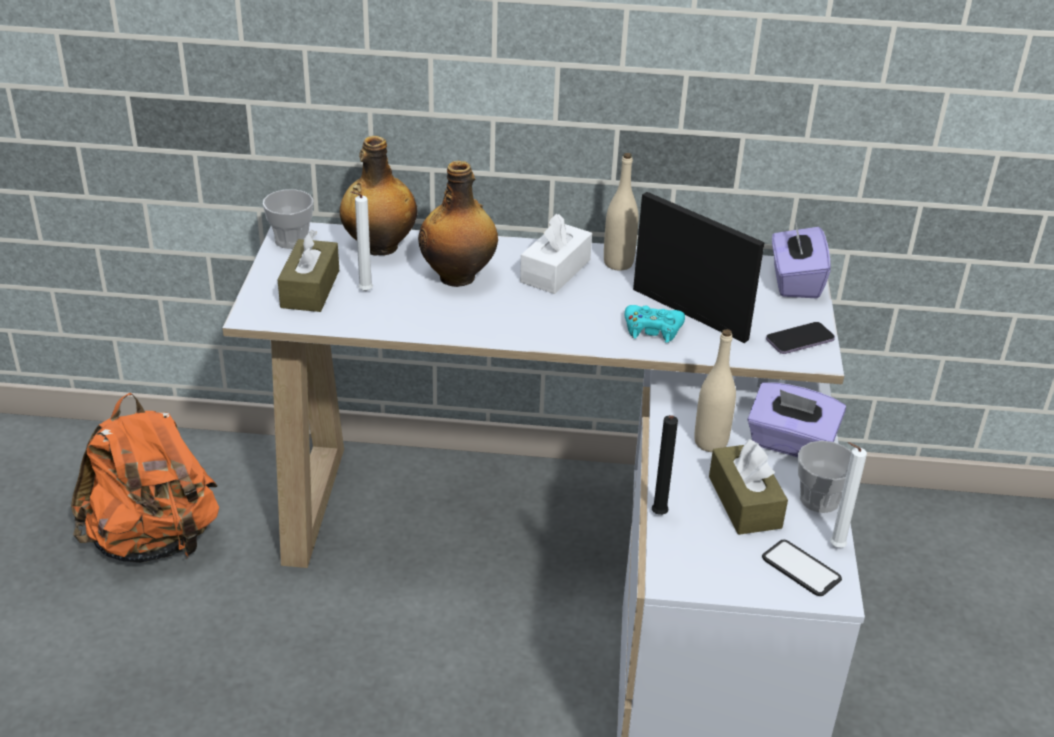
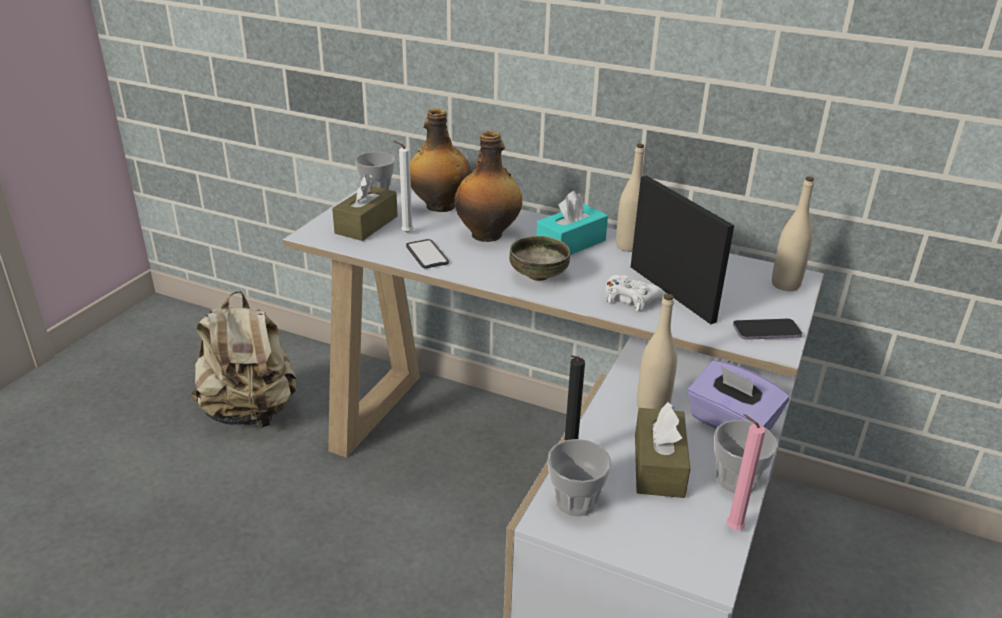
camera: 20 degrees right, 5 degrees down
(154, 540) = (250, 412): orange backpack -> beige backpack
(543, 319) = (537, 275): none -> bowl
(555, 271) = (571, 243): white tissue box -> turquoise tissue box
(652, 329) = (630, 299): turquoise game controller -> white game controller
(686, 556) = (575, 501): none -> cup
(795, 281) = (785, 285): purple tissue box -> beige bottle
(801, 569) = (685, 541): phone -> phone (427, 255)
(834, 547) = (731, 528): white candle -> pink candle

